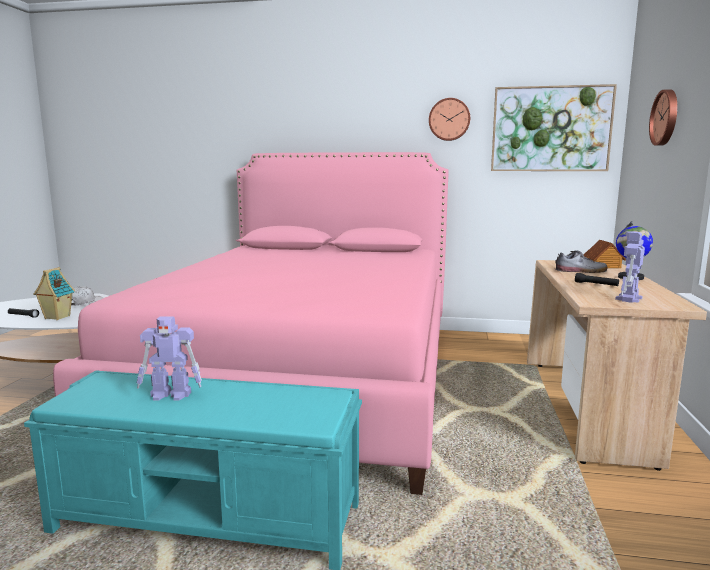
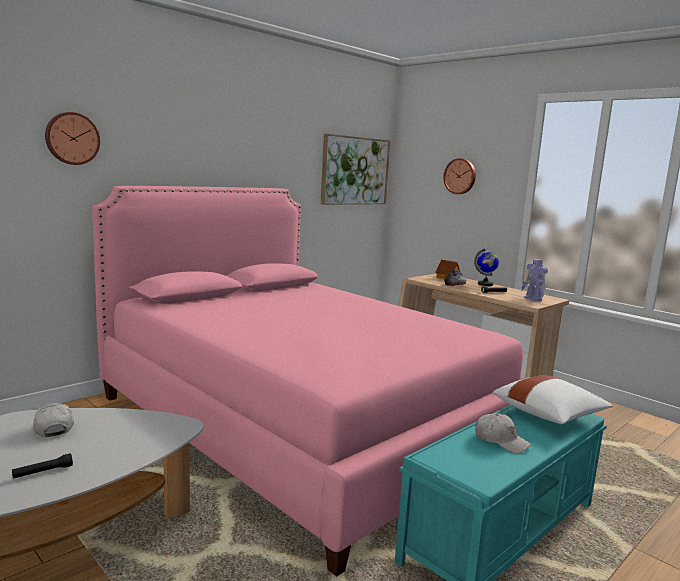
camera: 55 degrees left, 0 degrees up
(56, 317) = (101, 453): toy house -> none
(171, 395) = (501, 441): toy robot -> white cap
(286, 405) = (549, 415): none -> white pillow
(449, 119) = (293, 158): wall clock -> wall clock (72, 138)

